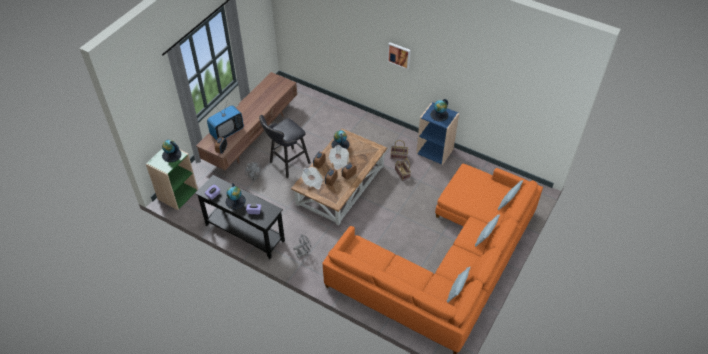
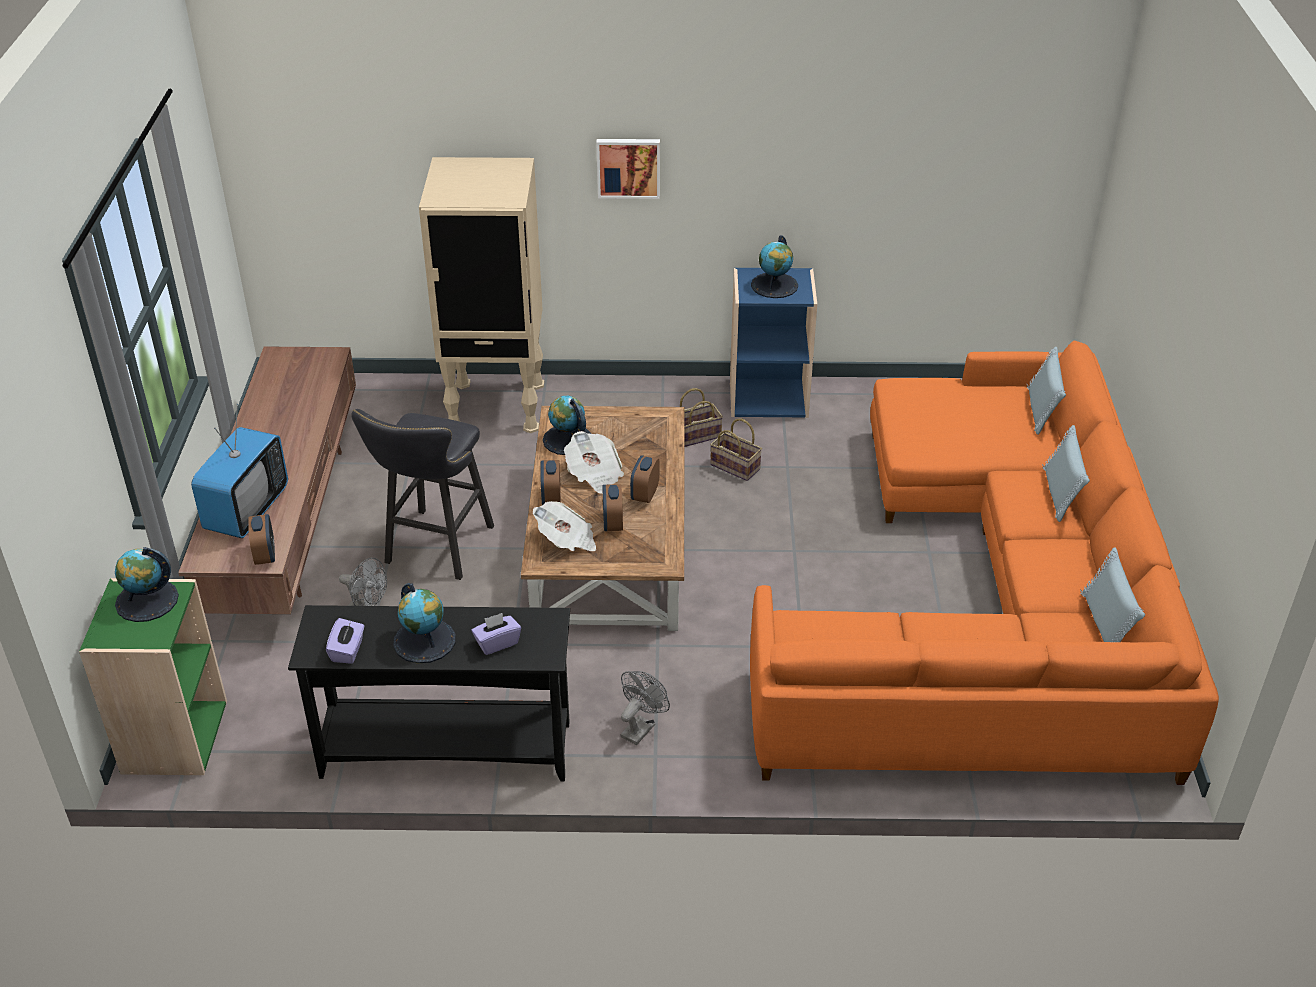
camera: 30 degrees left, 10 degrees down
(342, 118) = (497, 406): none -> beige cabinet

